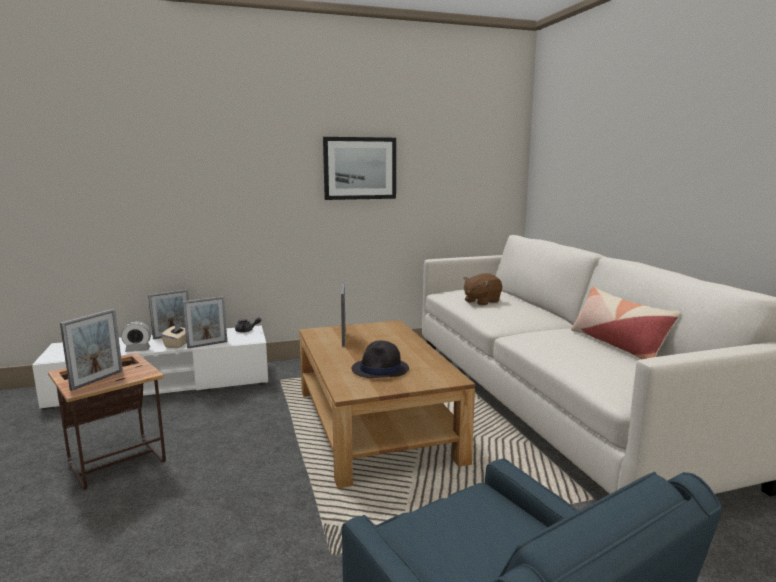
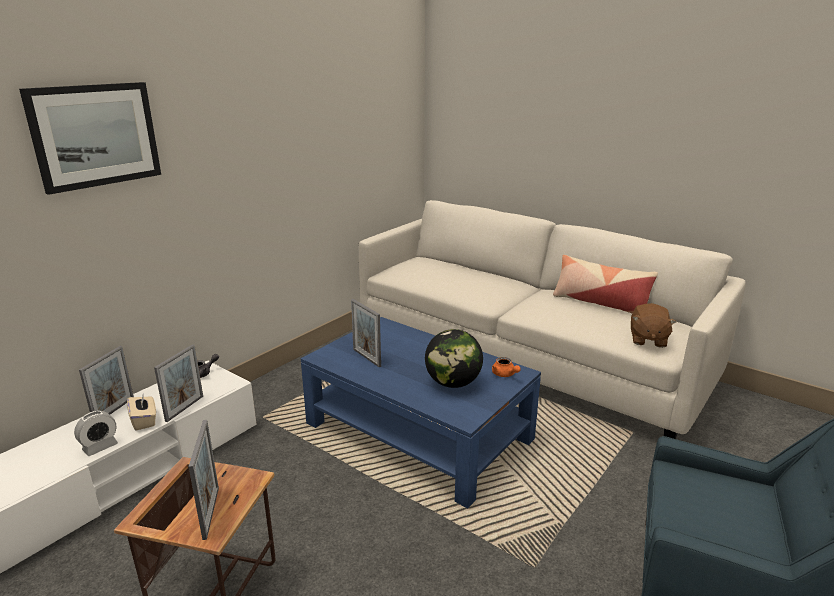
camera: 35 degrees left, 10 degrees up
(360, 168) = (287, 150): picture -> picture (95, 135)
(375, 424) = (418, 432): brown coffee table -> blue coffee table
(380, 369) = (453, 383): black hat -> globe
(435, 376) = (505, 375): none -> orange teapot
(481, 301) = (443, 279): brown plush toy -> brown plush toy (647, 339)

